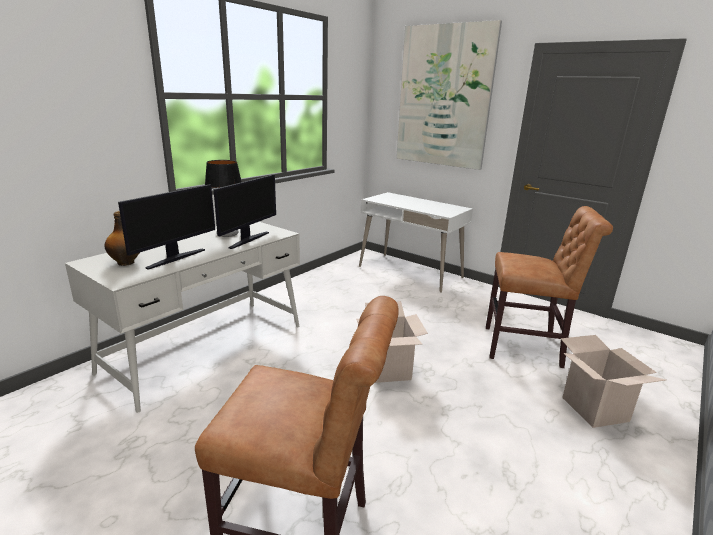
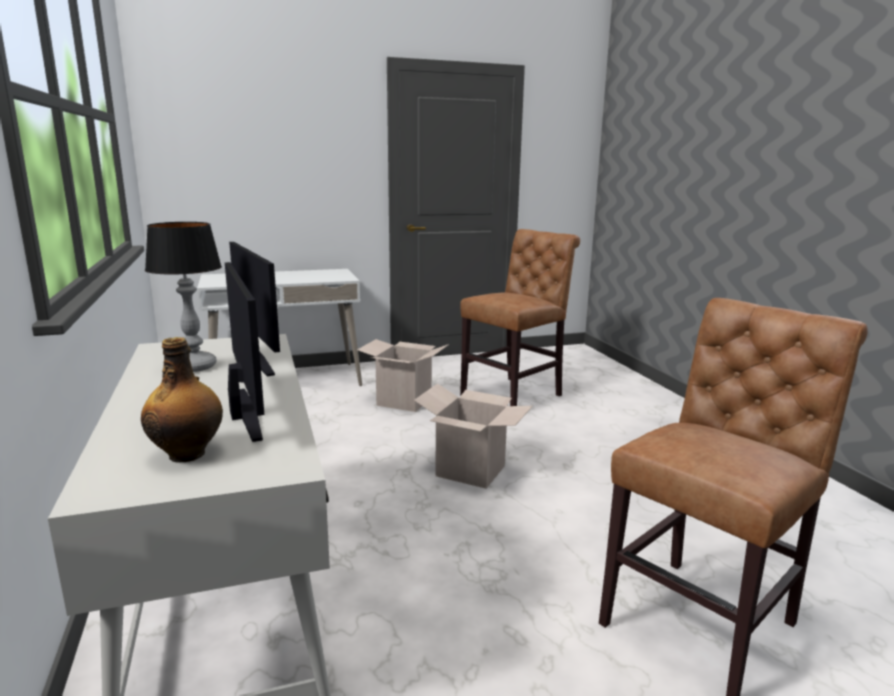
camera: 55 degrees left, 5 degrees down
(444, 97) = (274, 122): picture -> none
(594, 409) = (623, 410): cardboard box -> cardboard box (404, 401)

